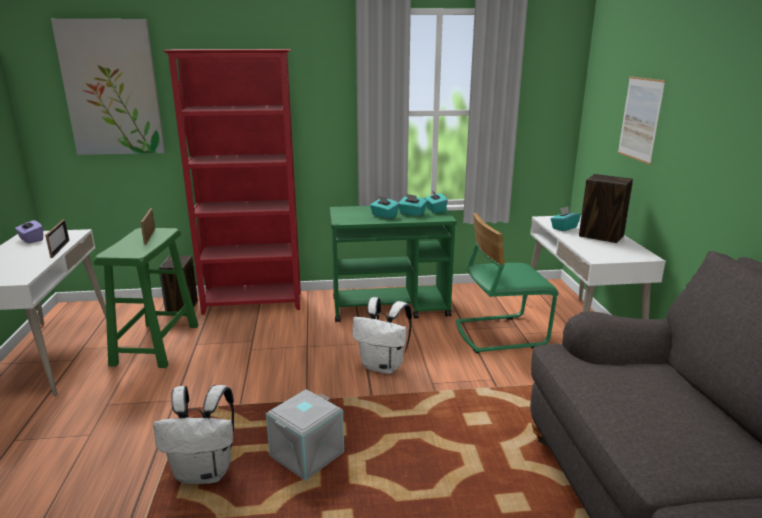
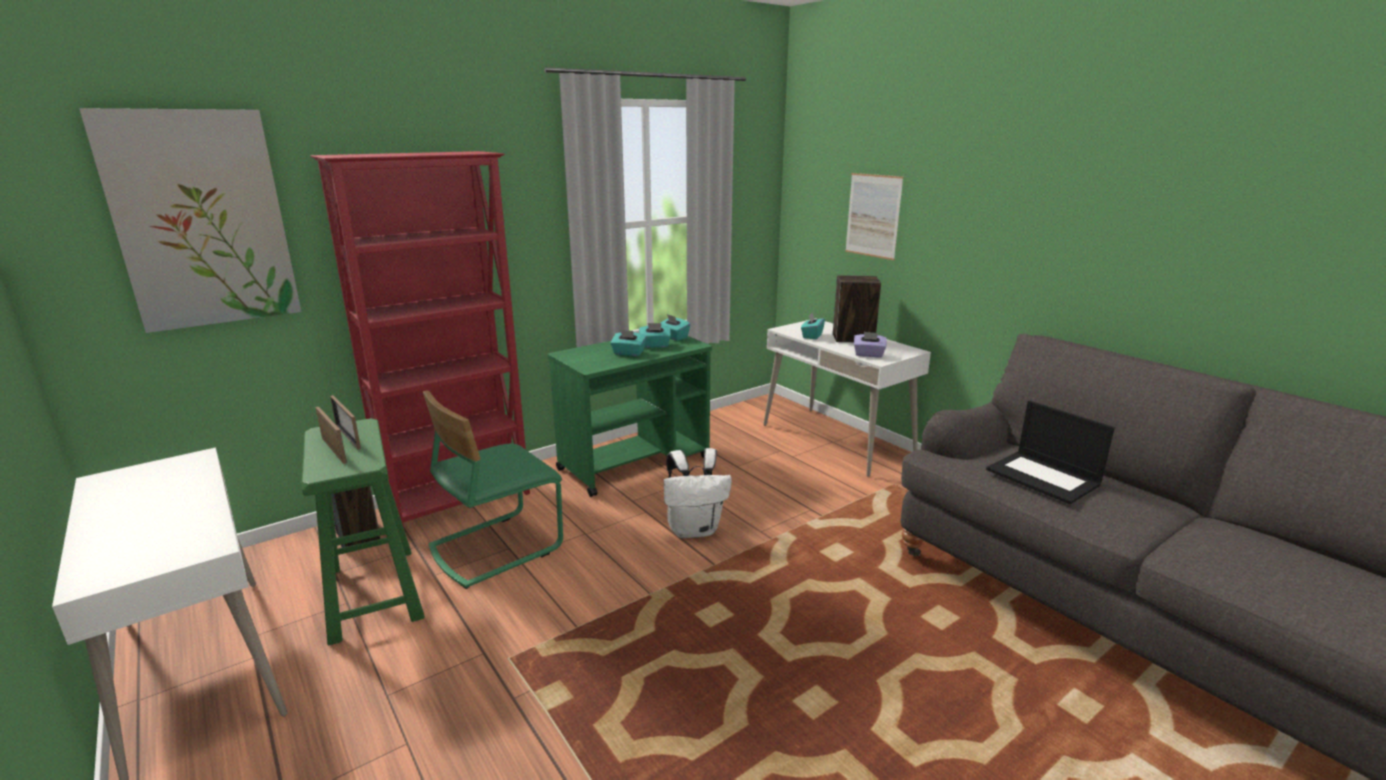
camera: 30 degrees left, 0 degrees up
(31, 239) = (123, 486): purple tissue box -> purple tissue box (868, 354)
(60, 249) = (208, 487): picture frame -> picture frame (333, 450)
(205, 472) = (621, 719): white backpack -> none
(307, 456) = (716, 652): grey storage box -> none
(500, 333) = (772, 462): green chair -> green chair (495, 547)
(638, 398) = (1044, 477): none -> laptop

